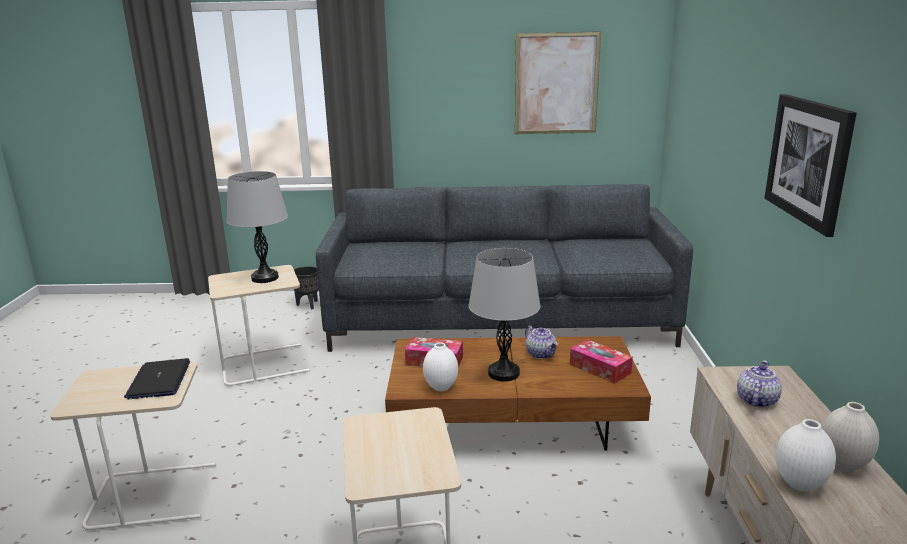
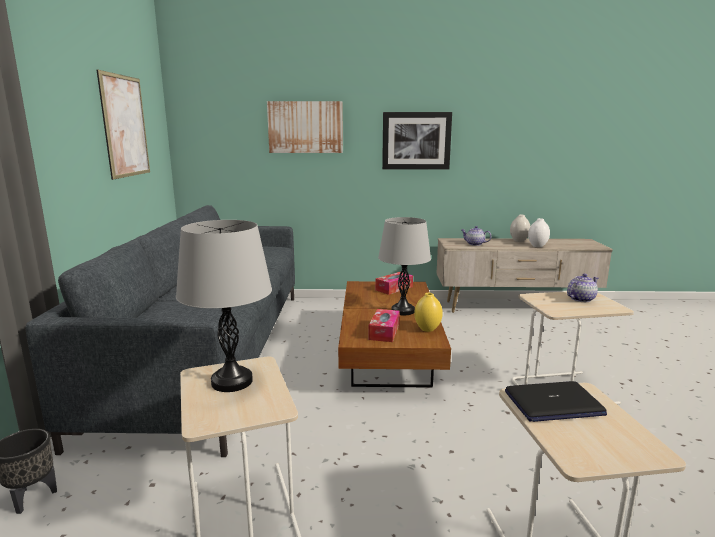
camera: 90 degrees left, 5 degrees down
(440, 387) = (427, 329): white vase -> yellow vase
(541, 354) = (373, 300): teapot -> teapot (580, 299)
(728, 103) = (305, 127): none -> picture

